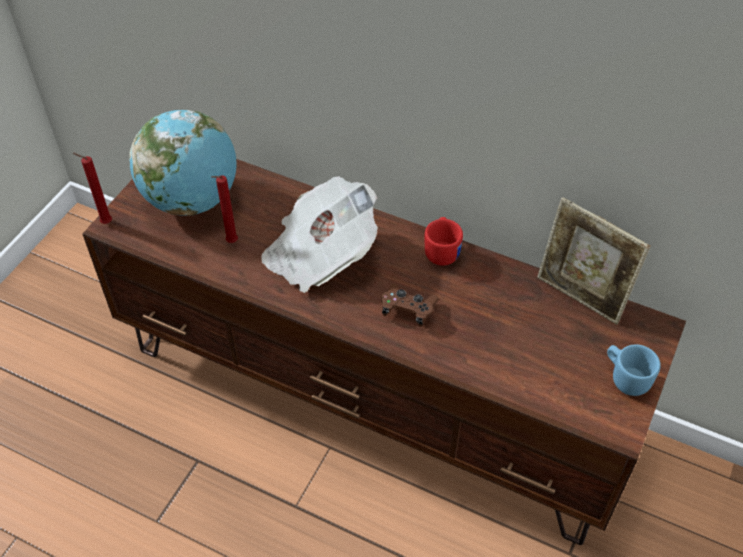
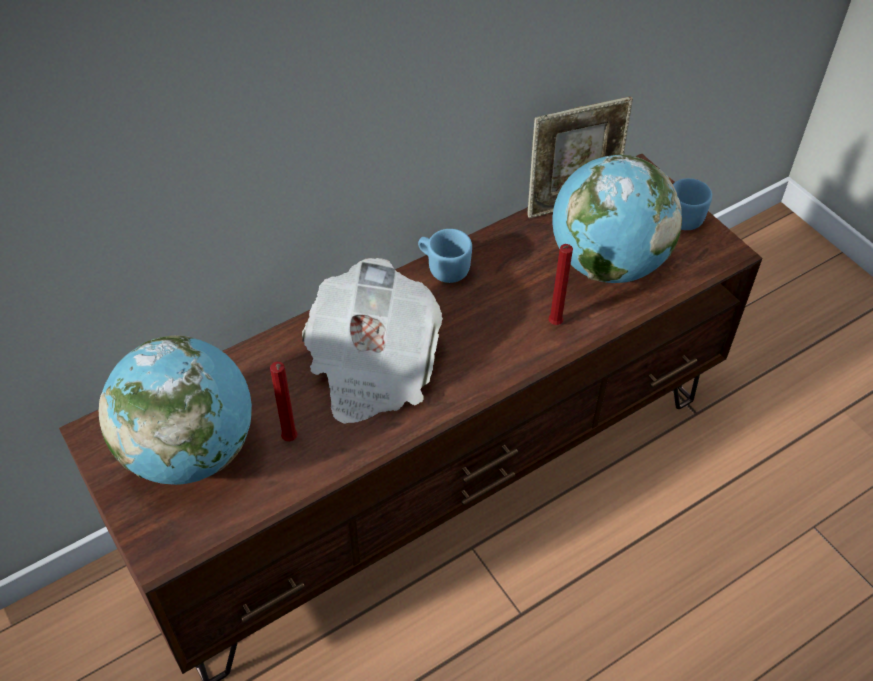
camera: 60 degrees left, 0 degrees up
(104, 223) = (149, 559): red candle -> red candle (554, 325)
(408, 310) = (500, 330): brown game controller -> none
(442, 250) = (443, 268): red mug -> blue mug
(532, 348) = (606, 264): none -> globe

